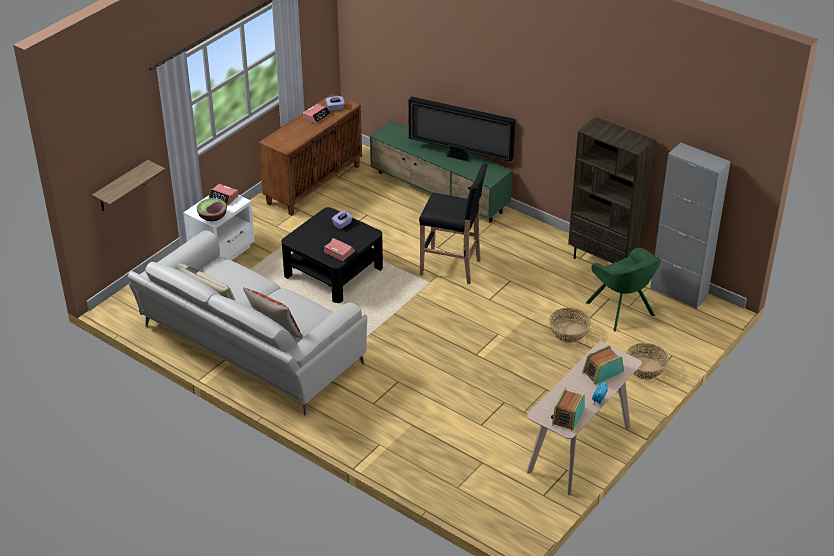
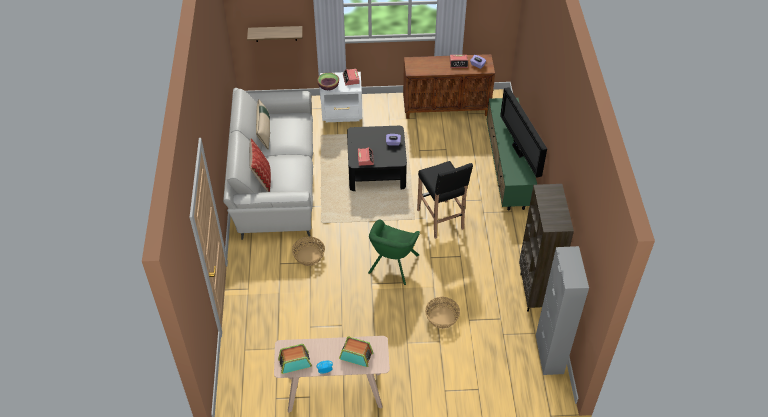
camera: 50 degrees right, 10 degrees up
(622, 311) = (494, 333): green armchair -> green armchair (392, 266)
(645, 368) = (449, 382): basket -> basket (309, 256)

